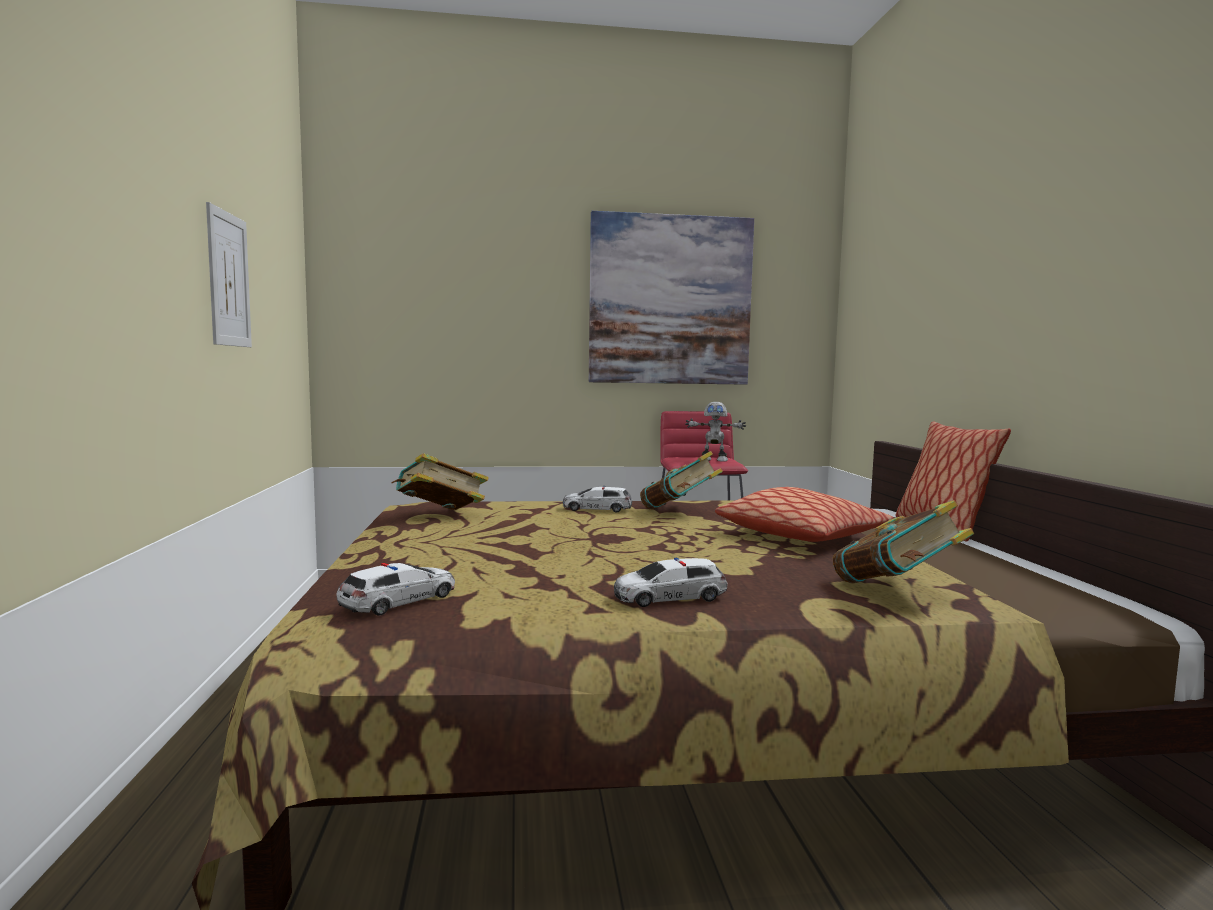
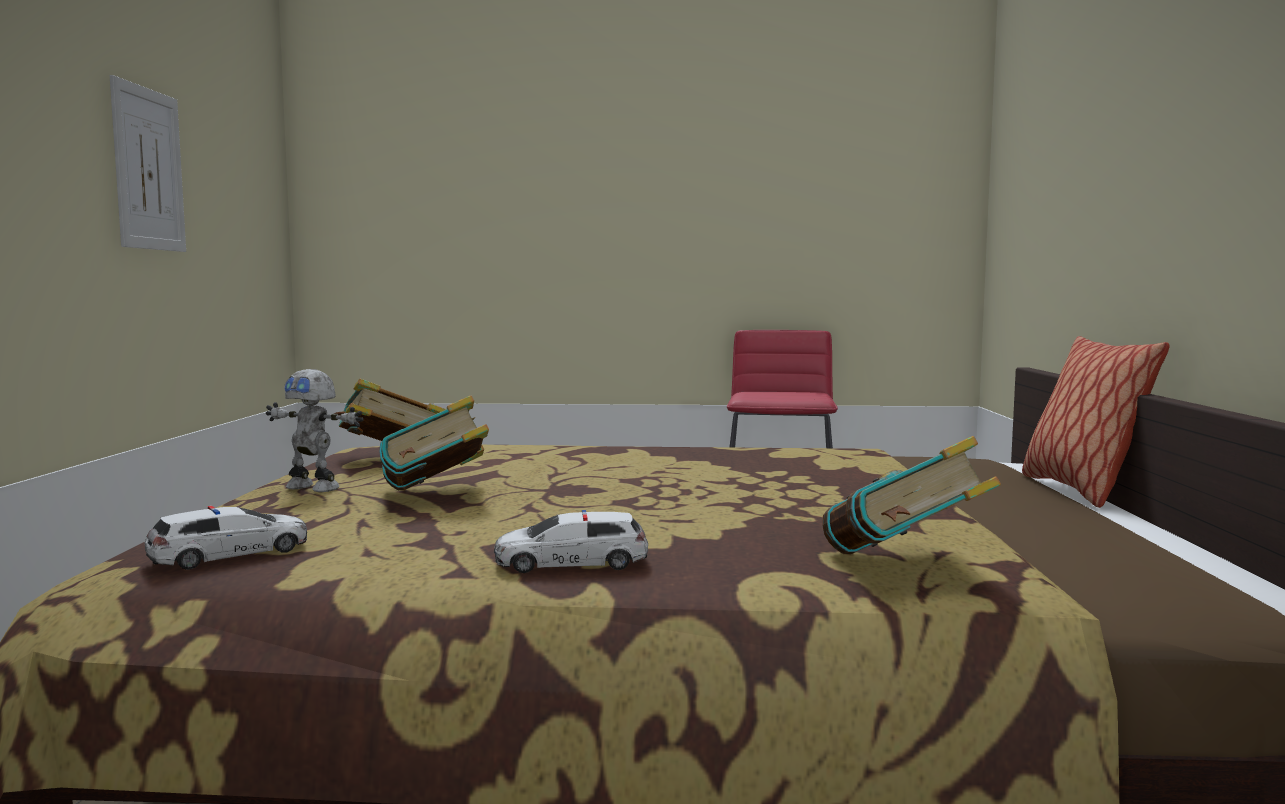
camera: 10 degrees right, 0 degrees up
(597, 509) = (598, 455): toy car -> none
(670, 300) = (746, 181): picture -> none
(679, 512) = (704, 460): book -> book (436, 495)
(714, 460) = (796, 395): toy robot -> toy robot (314, 487)
(802, 536) = (843, 493): pillow -> none

